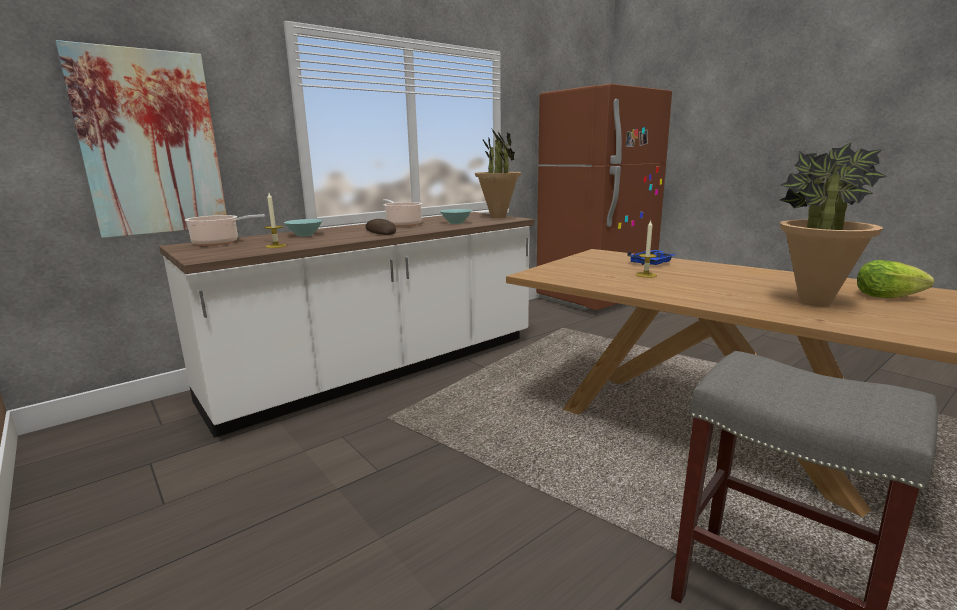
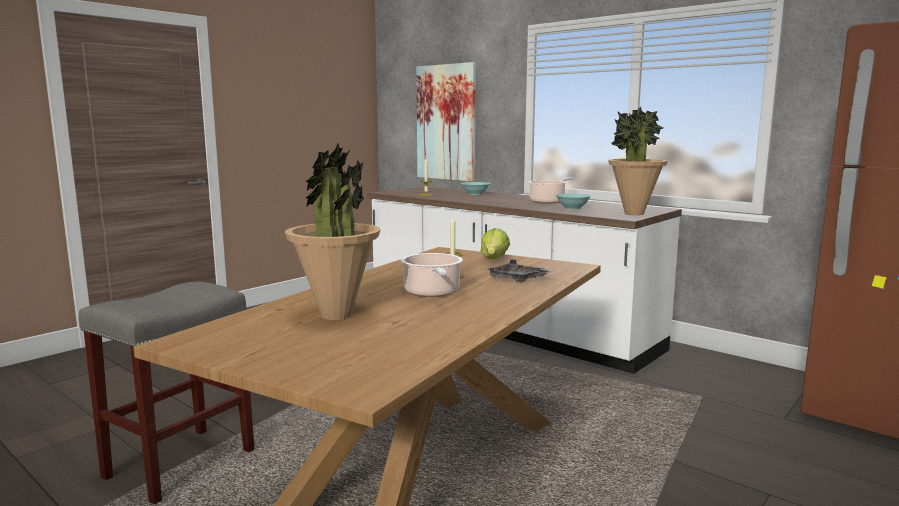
camera: 80 degrees right, 5 degrees down
(219, 243) = (436, 189): cooking pot -> cooking pot (432, 293)
(380, 231) = (500, 201): bread -> none
(652, 263) = (517, 280): blue tray -> grey tray
(885, 297) = (357, 346): lettuce -> lettuce (494, 259)

